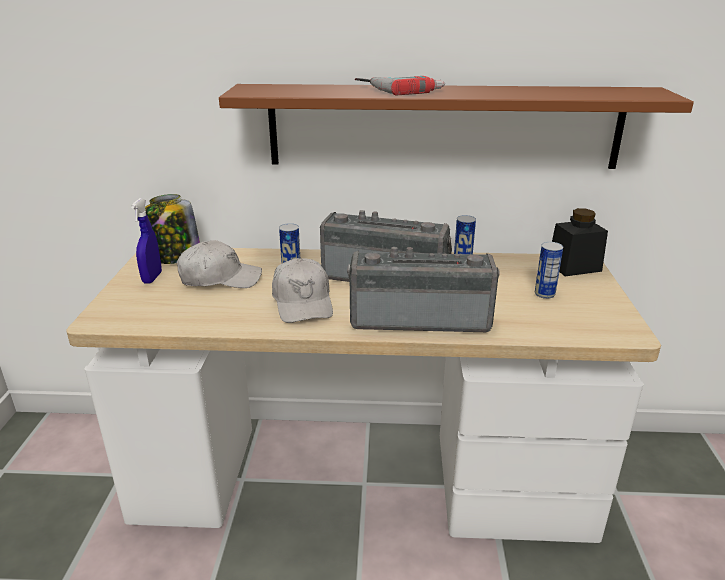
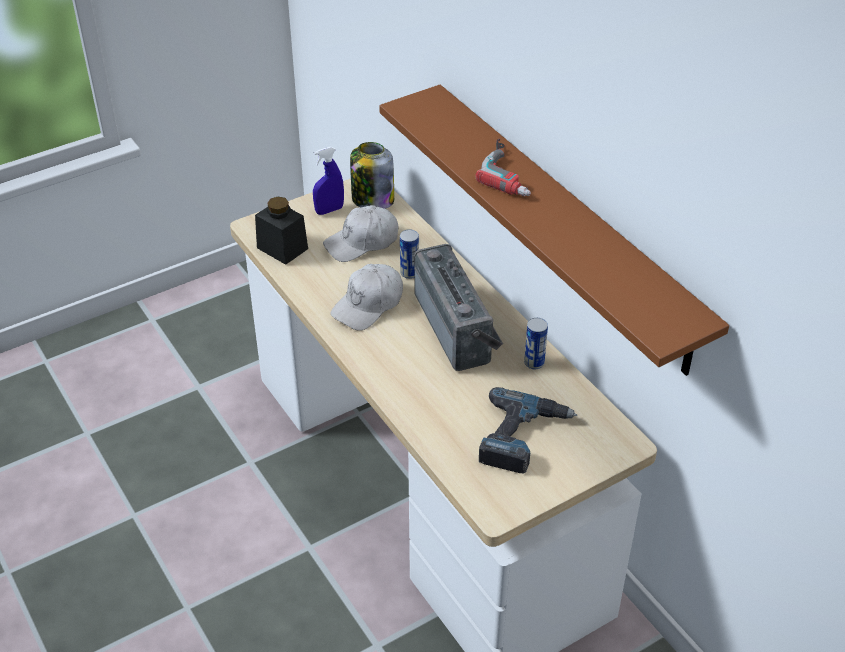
camera: 55 degrees right, 15 degrees up
(220, 278) = (362, 242): white cap -> white cap turned 105 degrees clockwise
(420, 317) = (405, 377): radio -> none
(544, 294) = (522, 437): can -> power drill
(574, 266) = (607, 440): black jar -> black jar (282, 248)

